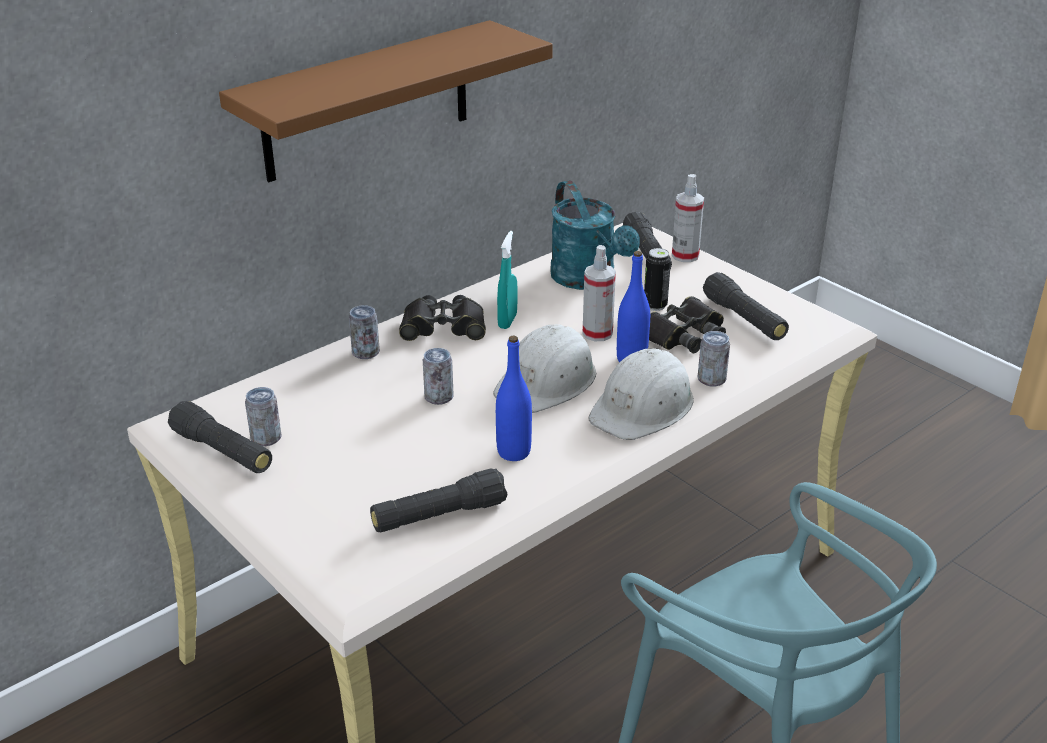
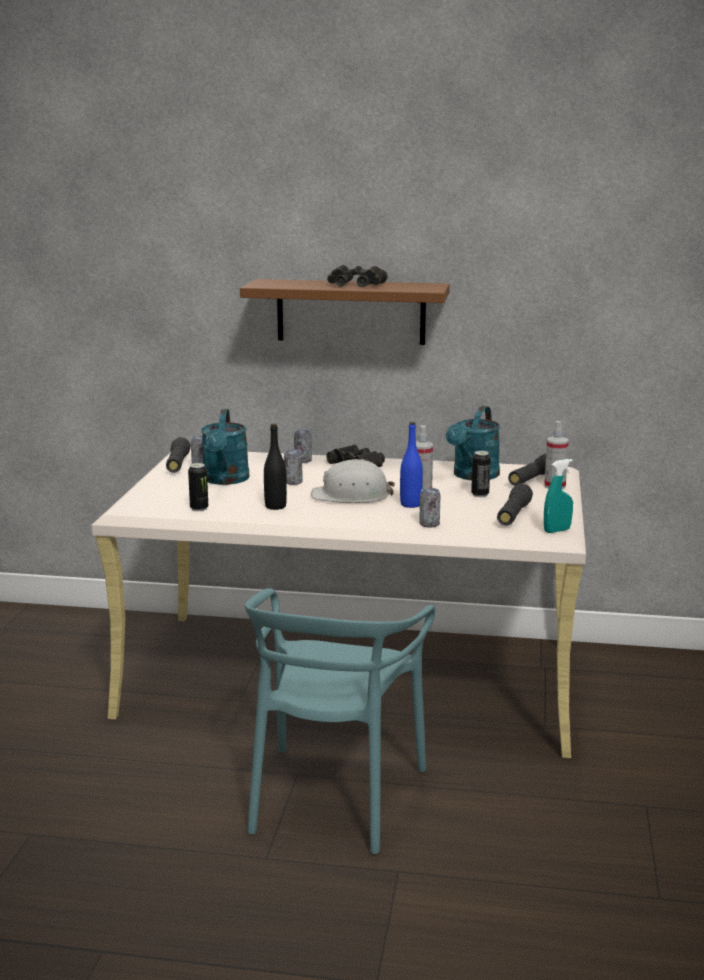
camera: 50 degrees right, 15 degrees down
(353, 443) = (225, 480): none -> turquoise watering can
(439, 516) = (199, 508): black flashlight -> can
(507, 321) = (391, 474): turquoise spray bottle -> turquoise spray bottle (557, 530)
(513, 452) = (275, 506): blue bottle -> black bottle
(643, 406) = (369, 518): white hard hat -> none
(683, 334) = (463, 507): black binoculars -> black binoculars (356, 284)

